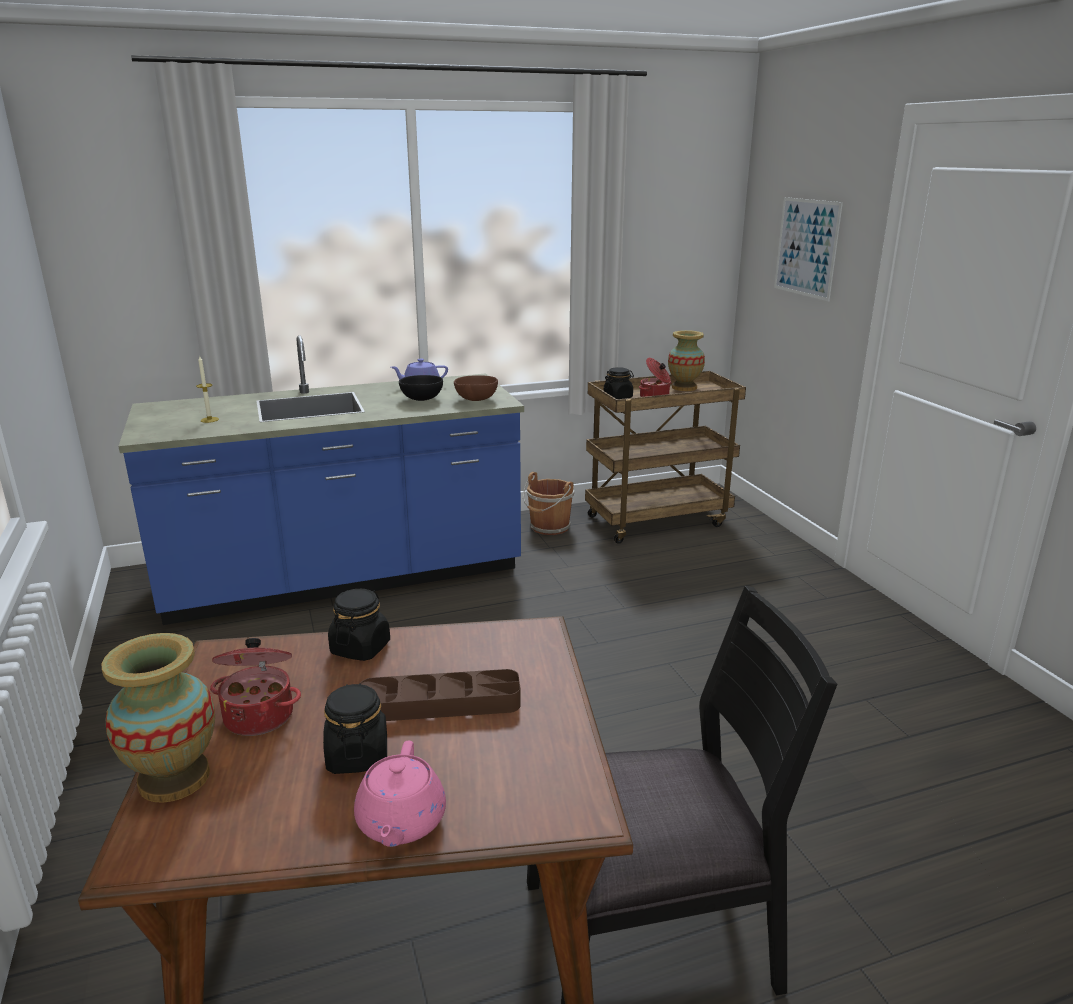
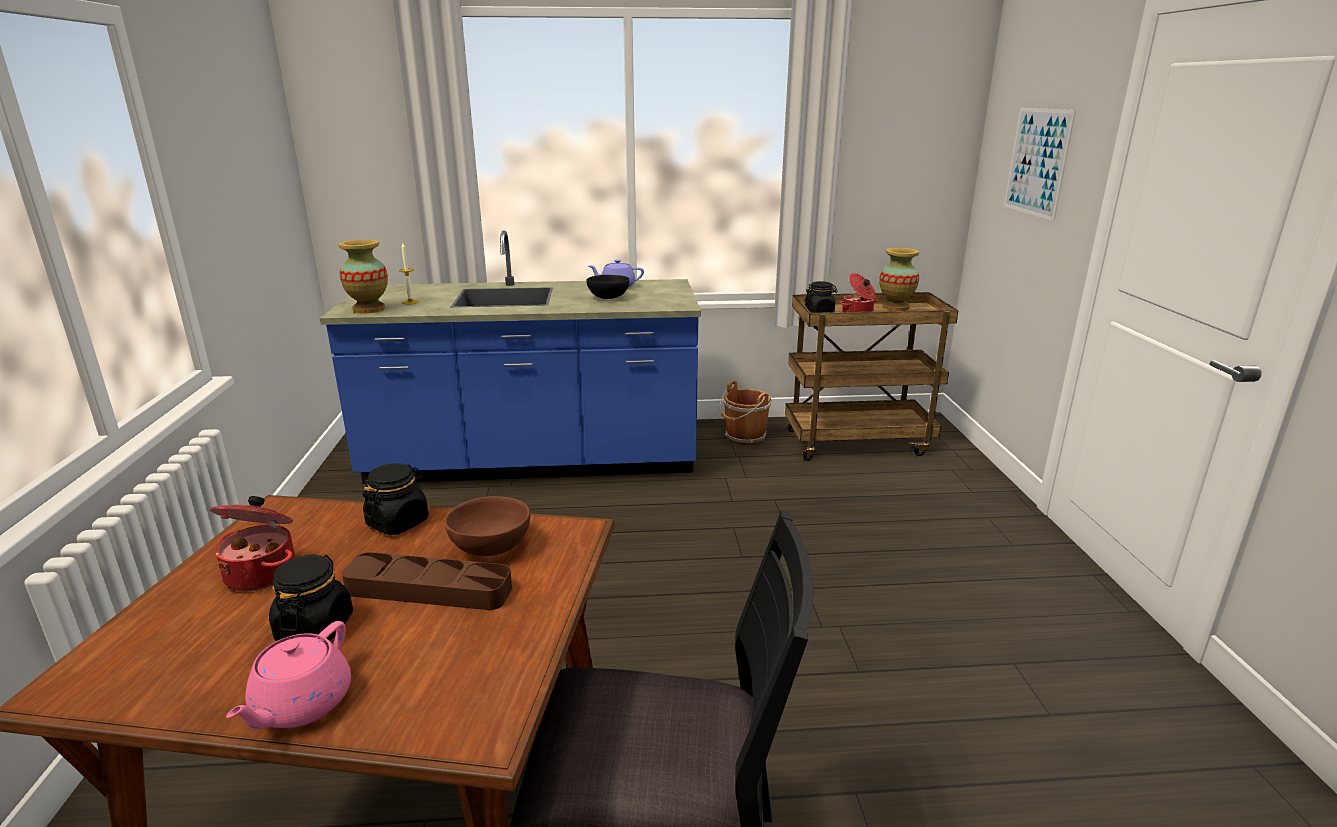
camera: 15 degrees right, 0 degrees up
(175, 778) = (147, 620): vase -> vase (369, 309)
(475, 400) = (657, 302): brown bowl -> brown bowl (488, 548)

